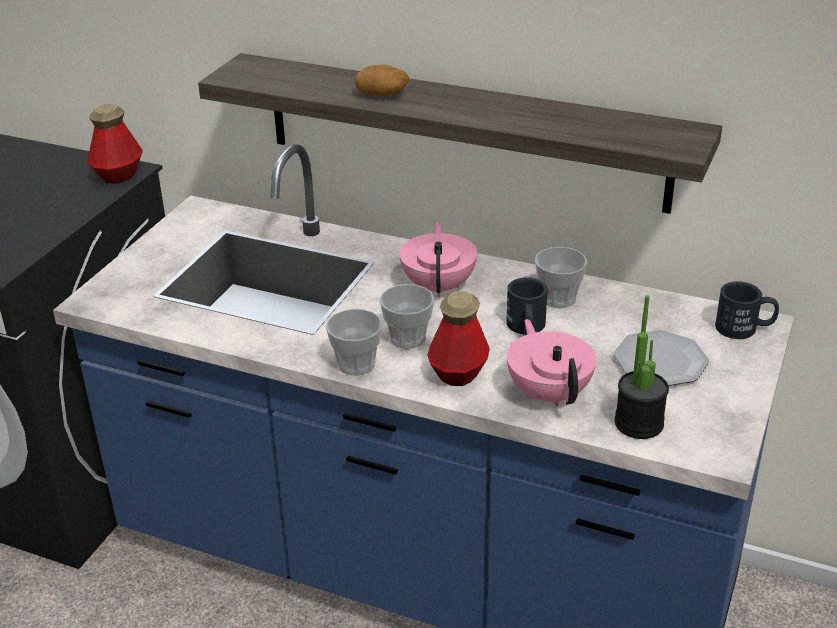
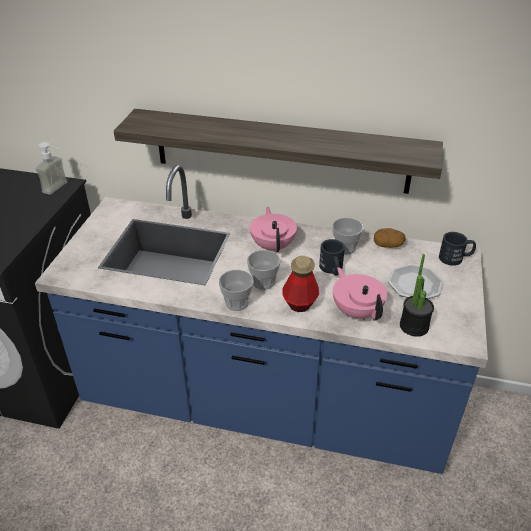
camera: 10 degrees left, 5 degrees up
(118, 175) = (59, 188): bottle -> soap dispenser
(382, 94) = (233, 132): potato -> potato (388, 244)

